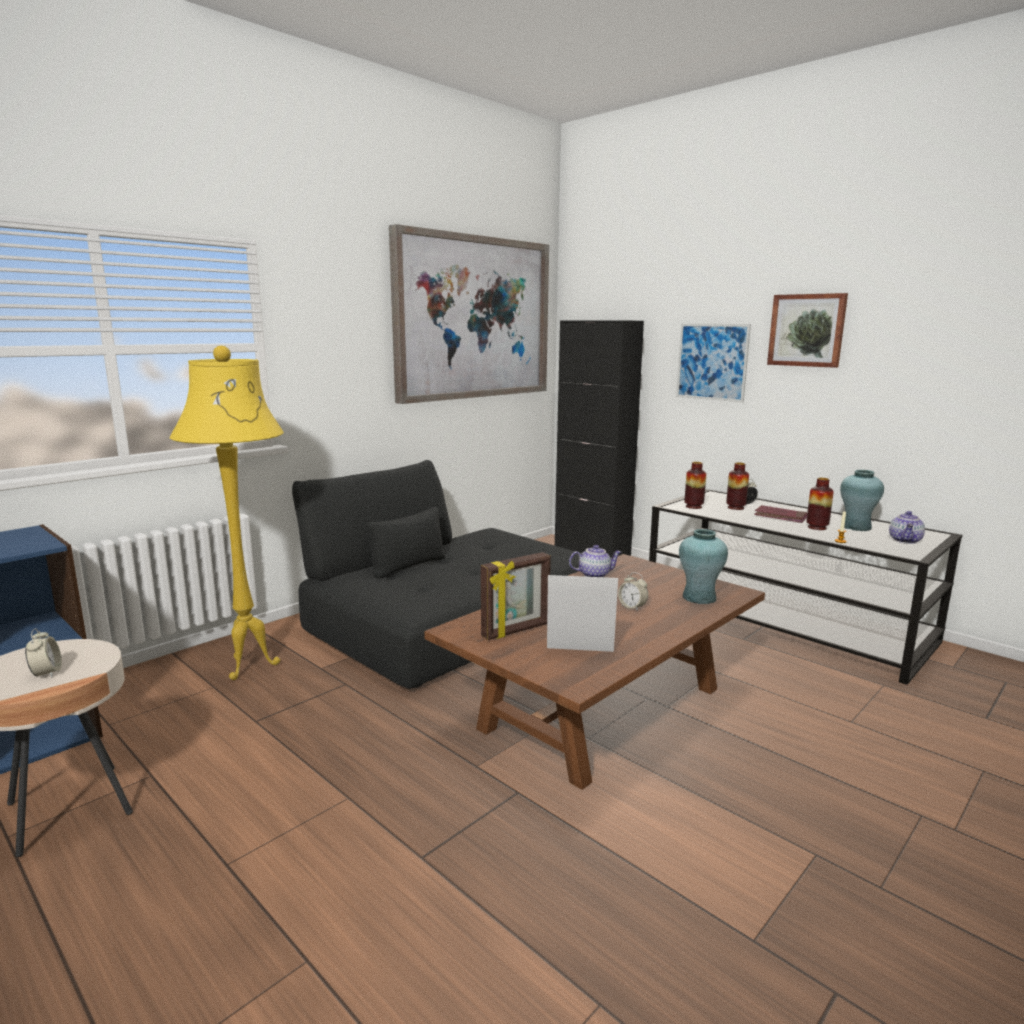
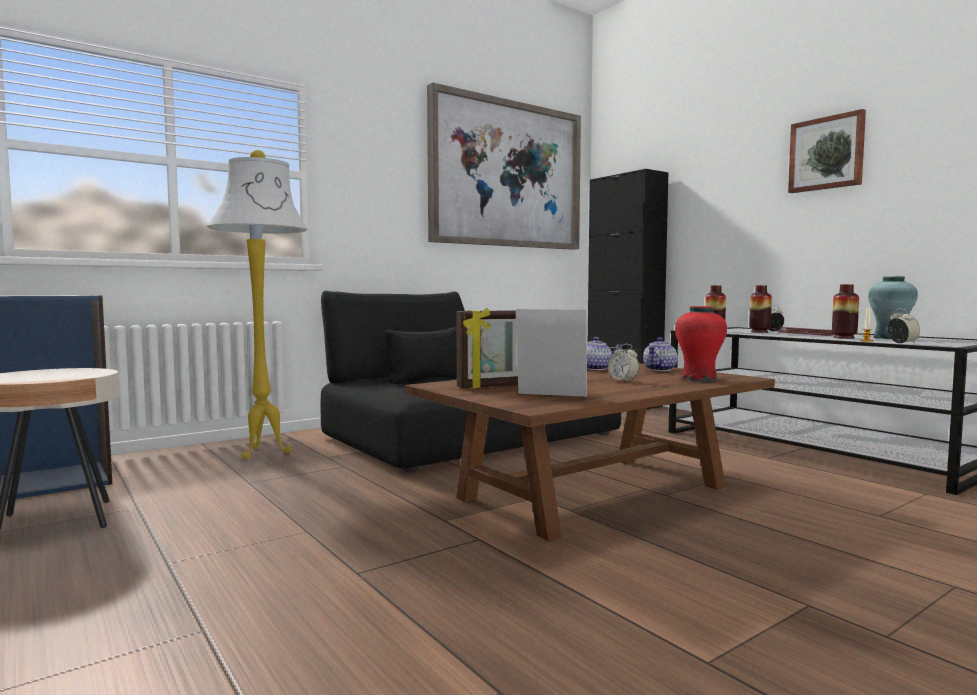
camera: 10 degrees right, 10 degrees down
(47, 673) = (46, 376): alarm clock -> alarm clock (902, 343)
(251, 667) = (265, 453): yellow floor lamp -> white floor lamp
(699, 597) = (698, 379): turquoise vase -> red vase
(712, 362) = (734, 200): picture -> none
(905, 541) = (945, 342): teapot -> teapot (660, 370)

